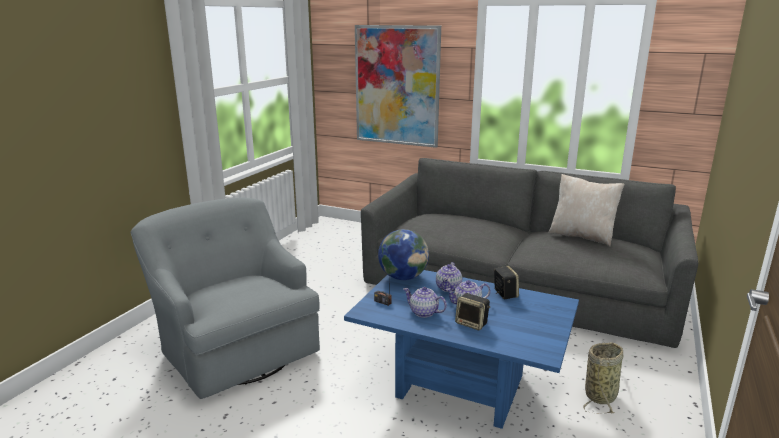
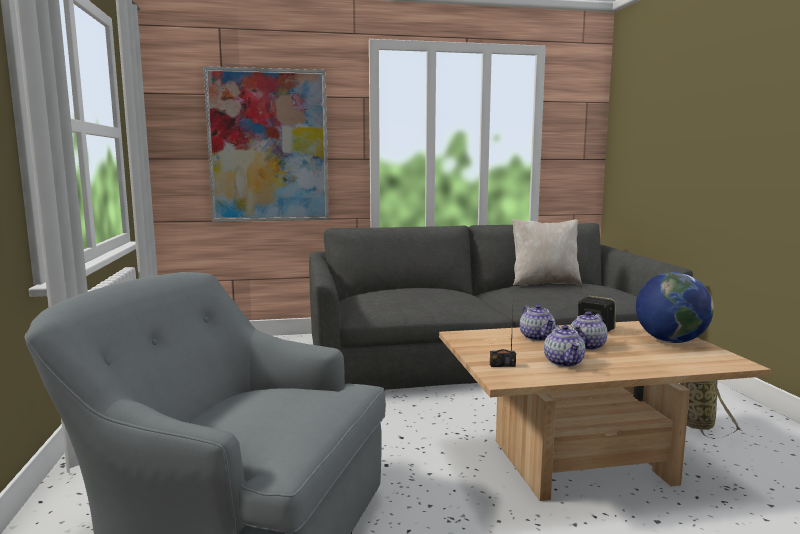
camera: 35 degrees left, 10 degrees down
(403, 277) = (471, 340): globe -> globe (670, 341)
(423, 312) = (564, 362): teapot -> teapot turned 90 degrees counterclockwise
(460, 386) = (581, 461): blue coffee table -> beige coffee table
(472, 323) = (627, 358): speaker -> none

